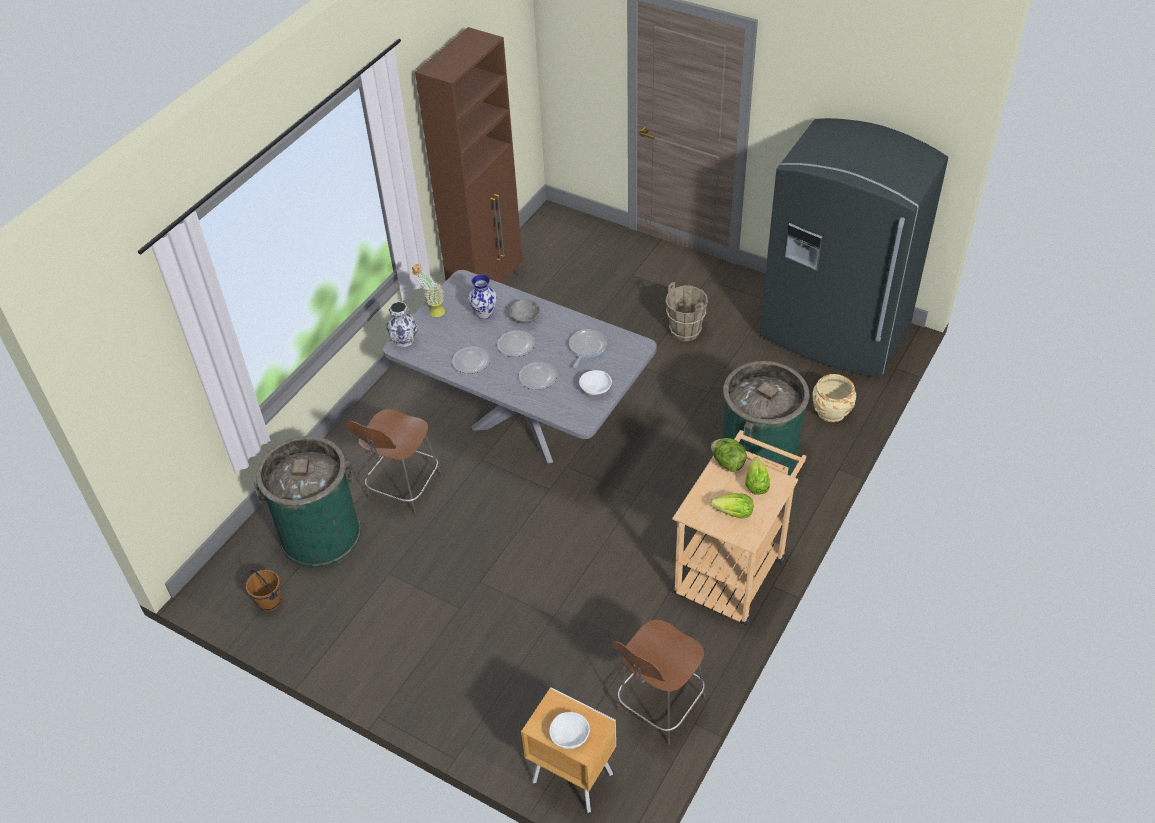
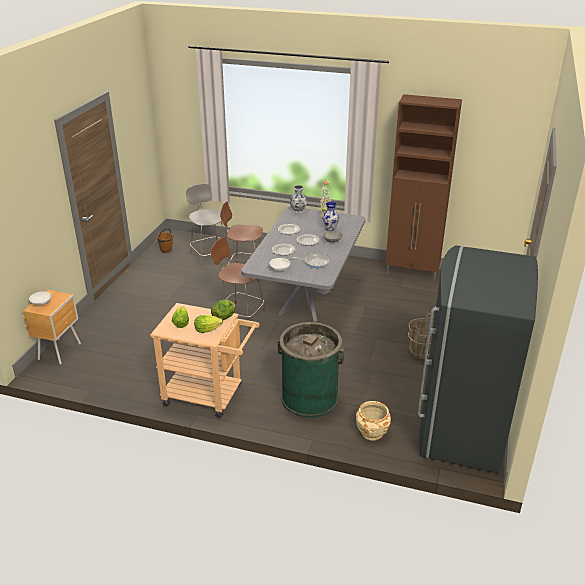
camera: 75 degrees right, 15 degrees down
(320, 535) = (209, 255): green trash can -> grey chair
(659, 706) = (104, 376): brown chair -> brown chair (240, 315)

